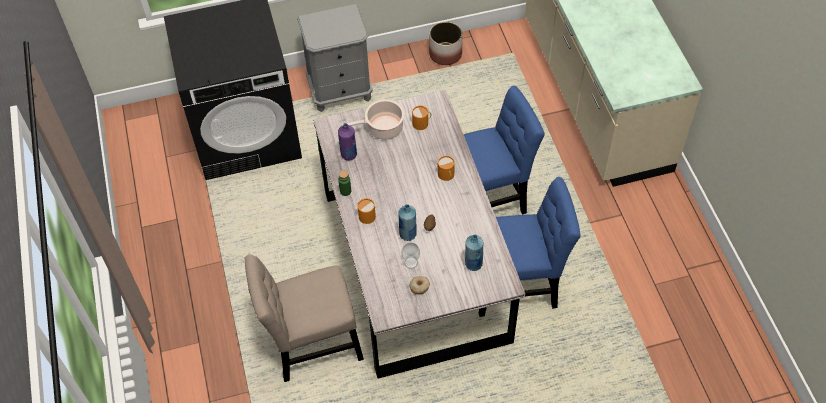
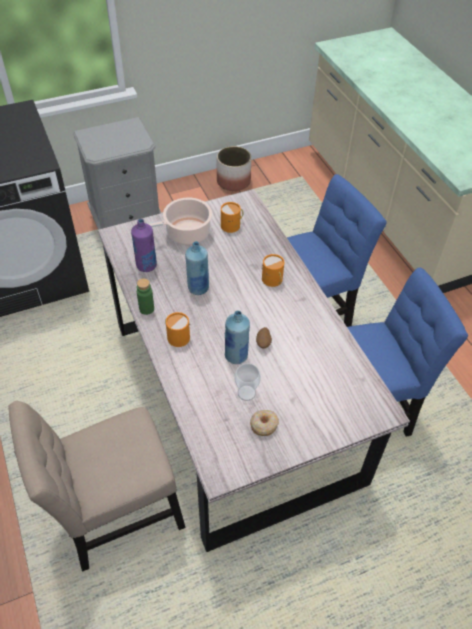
camera: 10 degrees left, 5 degrees down
(473, 264) = (331, 387): blue bottle -> blue bottle (198, 288)

